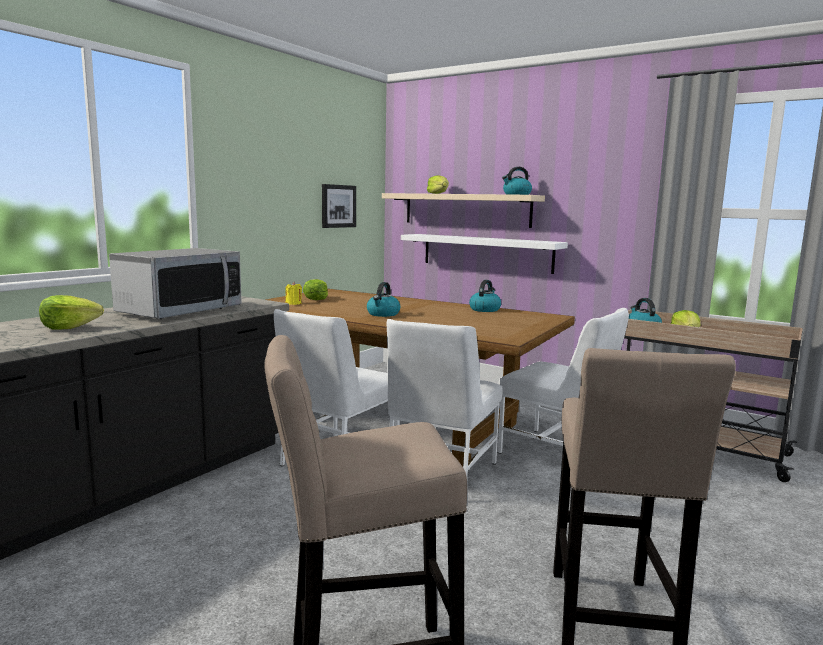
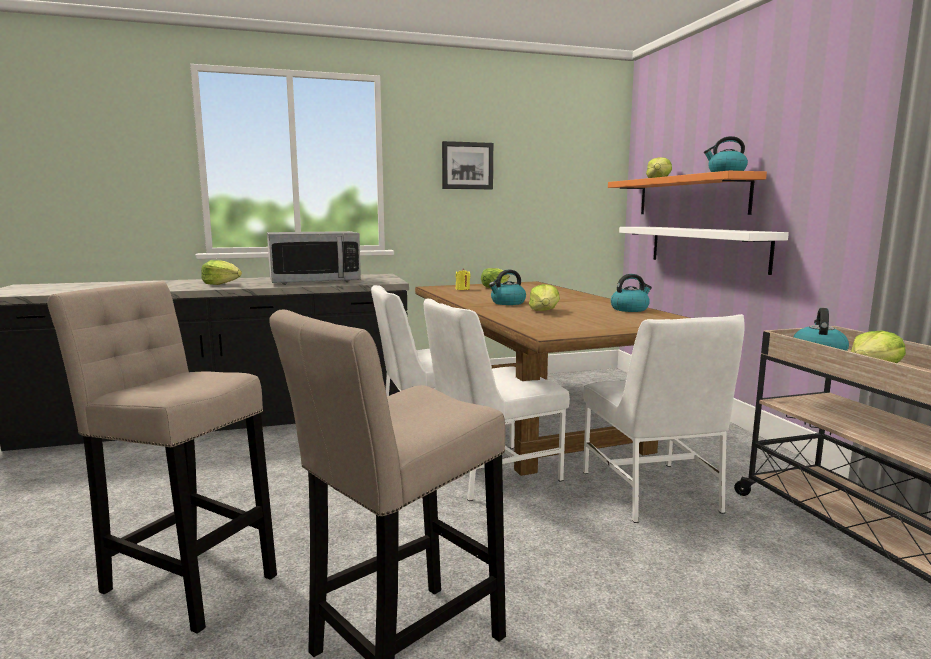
camera: 40 degrees right, 0 degrees up
(338, 206) = (554, 197): picture -> picture (467, 166)
(436, 318) = (544, 311): none -> lettuce
(466, 209) = (690, 196): beige shelf -> orange shelf

